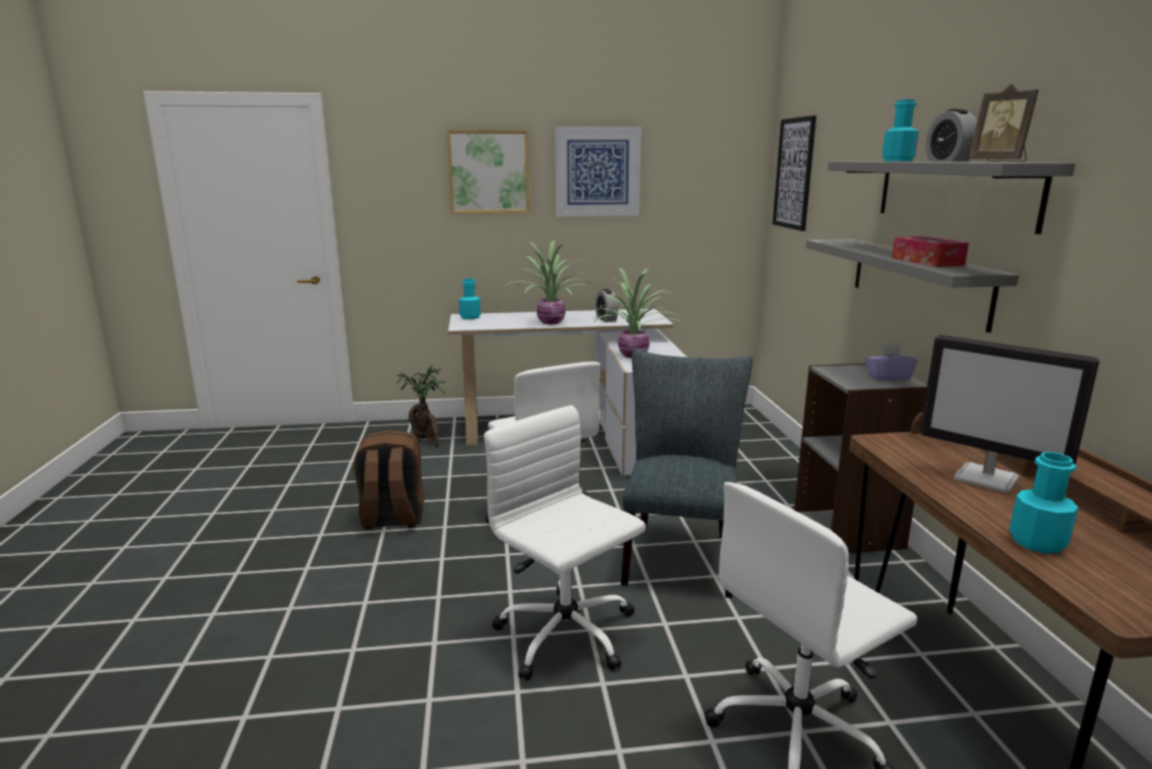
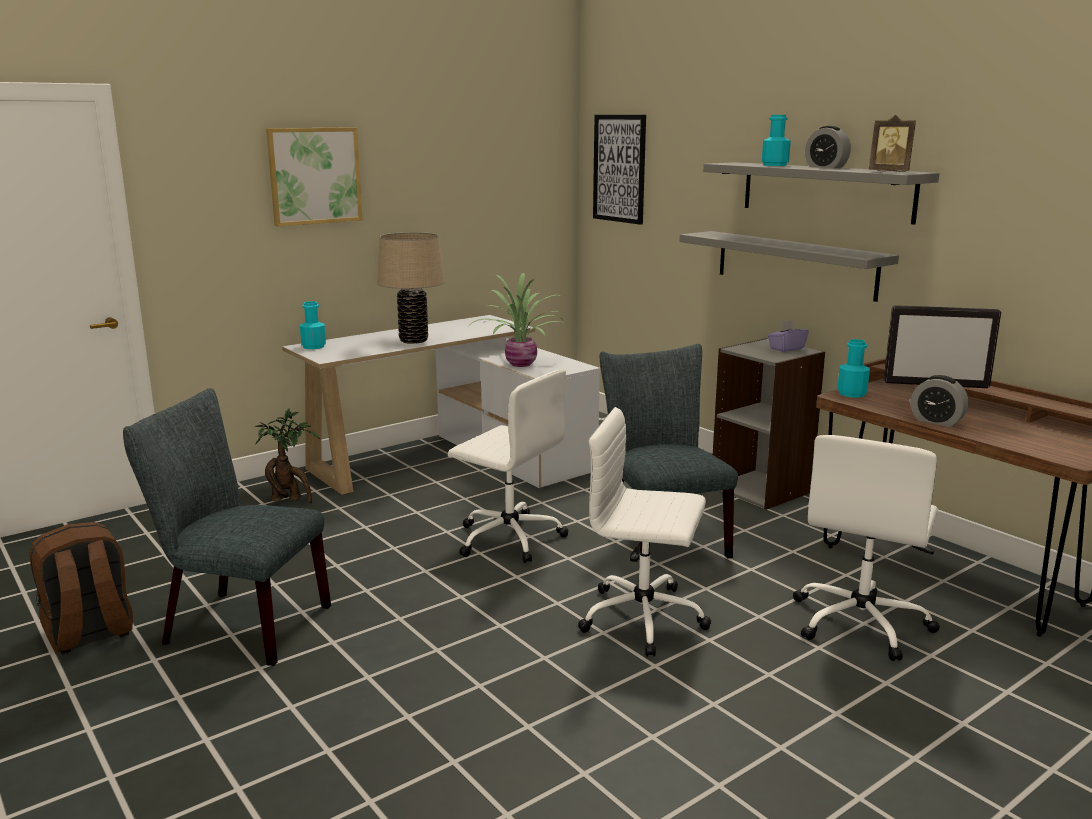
camera: 30 degrees left, 0 degrees up
(270, 531) = (237, 624): none -> grey chair
(392, 519) = (361, 578): brown backpack -> brown backpack (89, 635)
(551, 322) = (413, 340): potted plant -> beige table lamp
(597, 172) = (425, 171): picture -> none
(606, 319) = (464, 331): alarm clock -> alarm clock (936, 421)
(927, 261) = (821, 249): tissue box -> none
(1037, 542) = (1000, 436): turquoise bottle -> turquoise bottle (851, 393)

